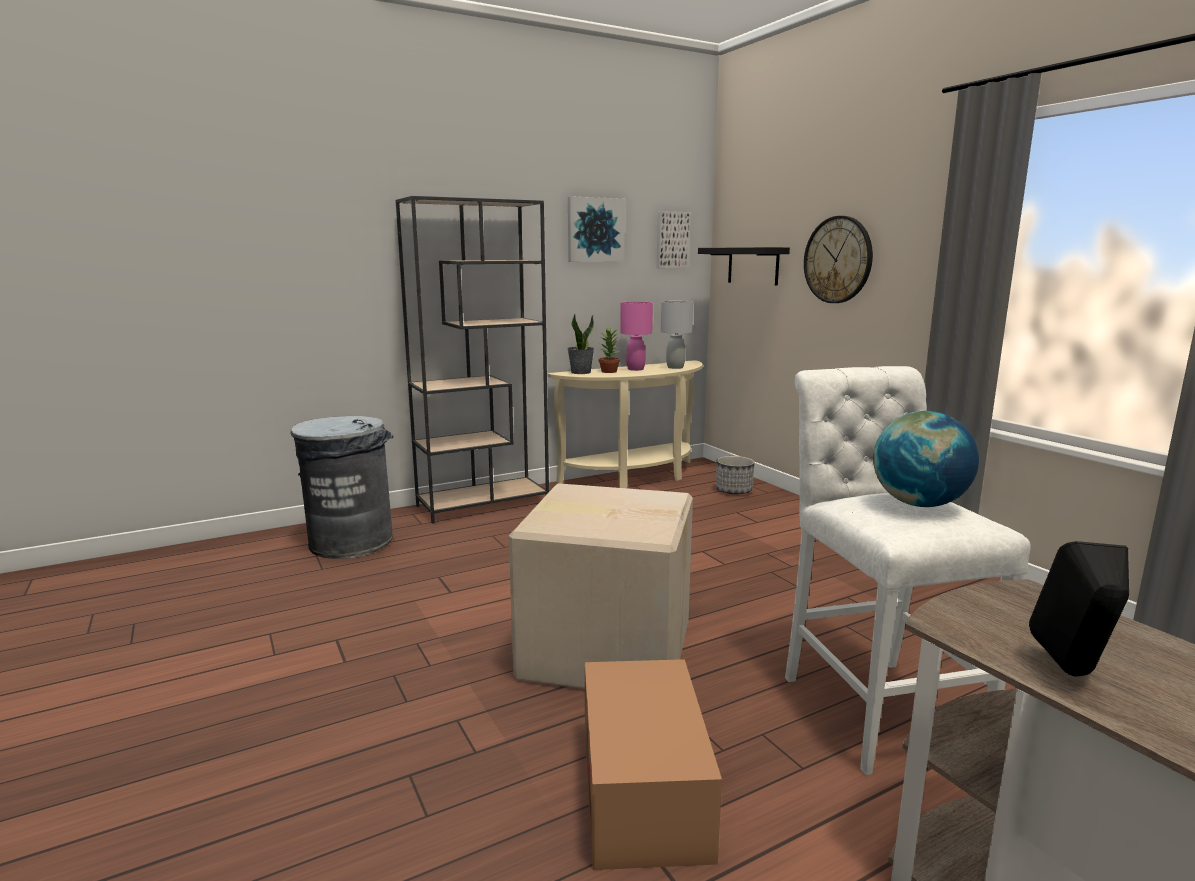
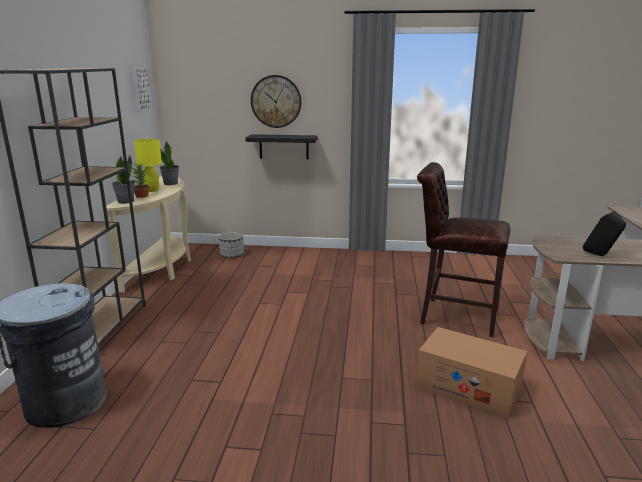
camera: 55 degrees left, 5 degrees up
(595, 230) = (106, 86): picture -> none
(605, 648) = (349, 354): cardboard box -> none
(636, 369) = (152, 190): pink table lamp -> yellow table lamp
(675, 367) = (171, 183): grey table lamp -> potted plant
(753, 265) = (202, 105): black shelf -> black shelf (284, 146)
(875, 704) = (454, 315): white stool -> brown stool
(919, 504) = (476, 221): globe -> none

